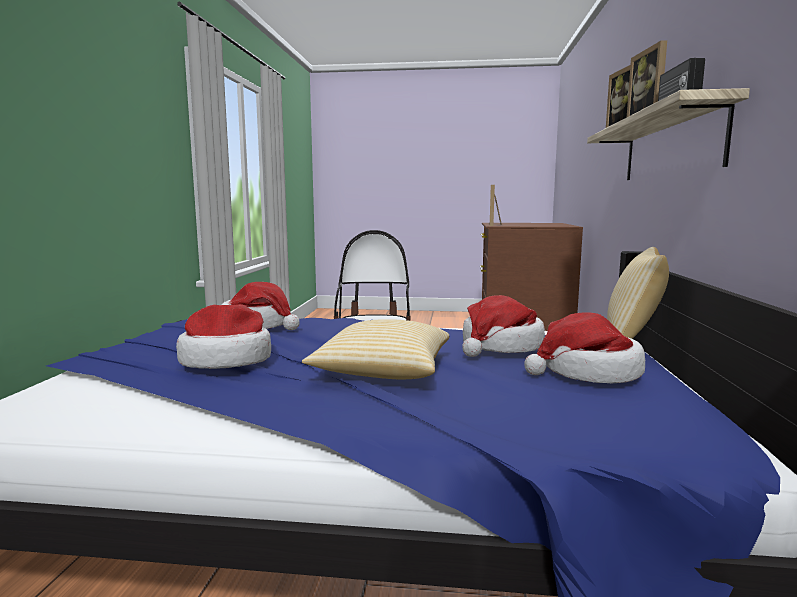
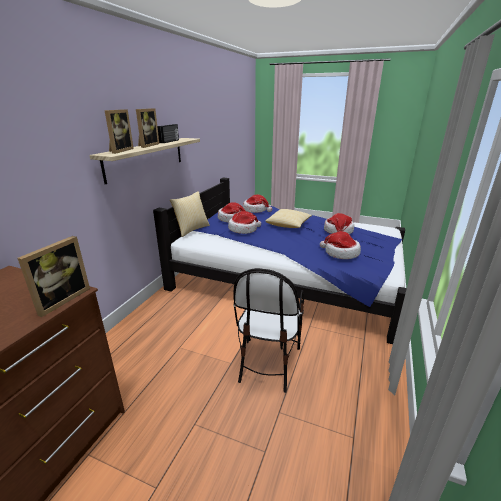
camera: 165 degrees left, 15 degrees up
(566, 419) = (255, 210): none -> hat

